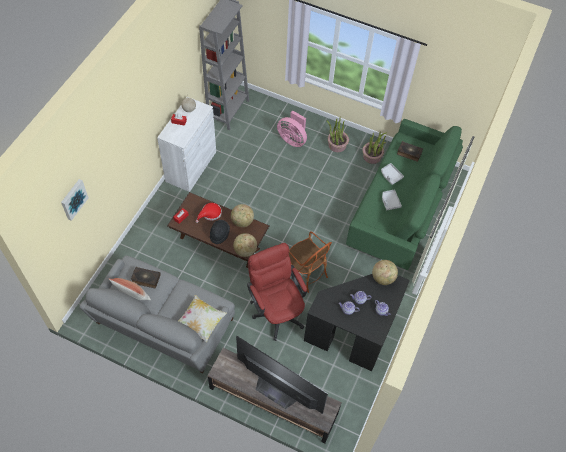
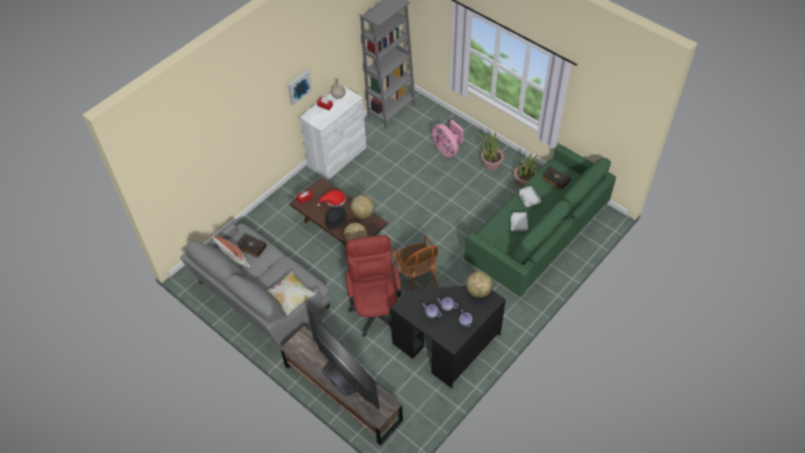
camera: 20 degrees right, 5 degrees down
(73, 199) = (192, 151): picture -> picture (298, 86)

